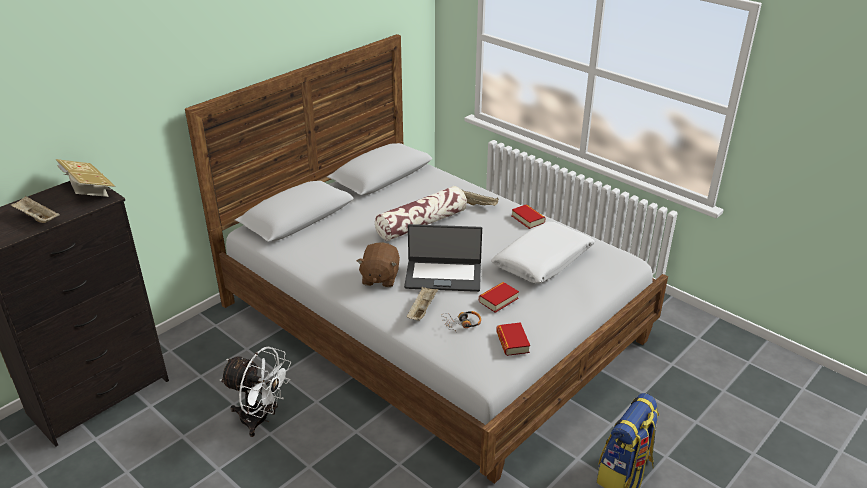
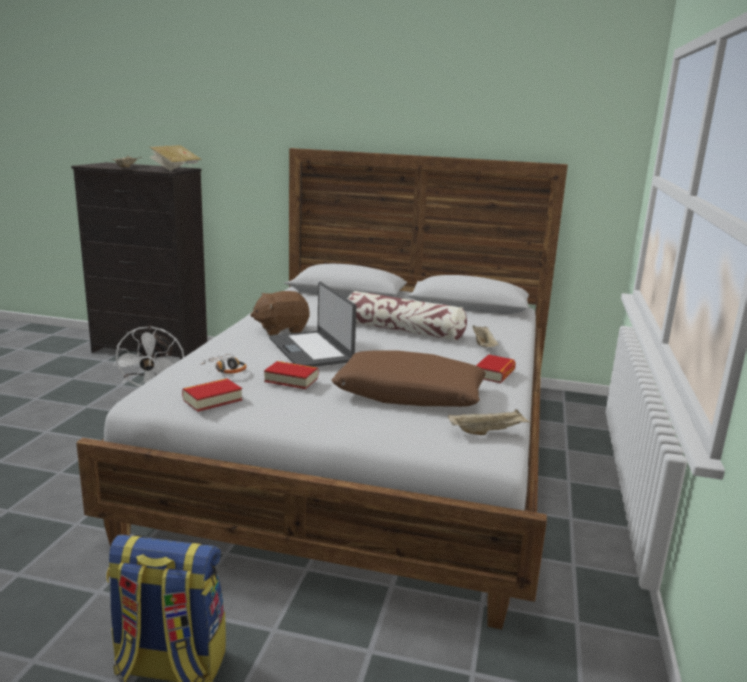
camera: 60 degrees right, 15 degrees down
(422, 310) = (240, 352): beige tray -> beige tray (487, 432)
(543, 261) = (410, 394): white pillow -> brown pillow

